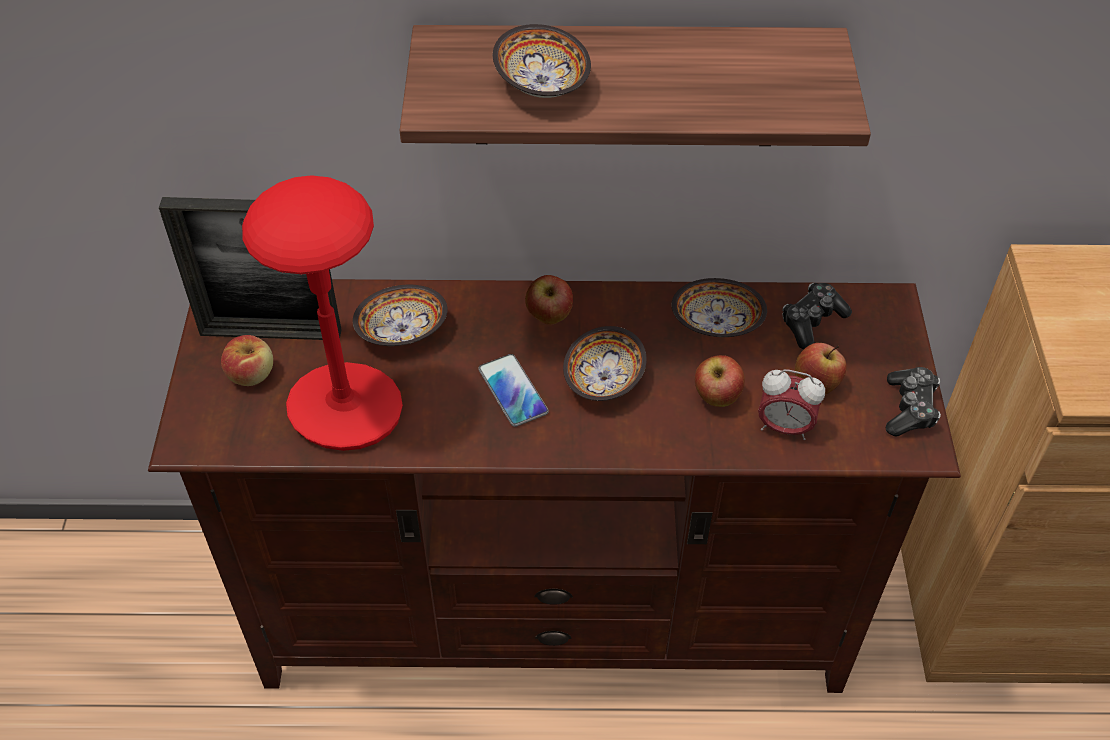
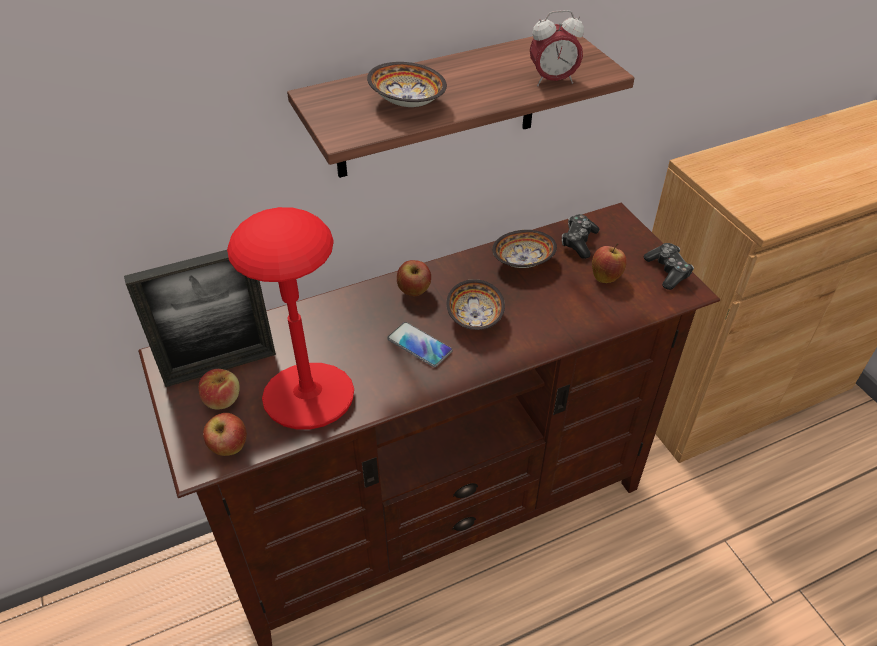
camera: 25 degrees left, 5 degrees down
(400, 331) = (316, 334): bowl -> none
(716, 398) = (552, 304): apple -> apple (229, 448)
(784, 427) = (604, 307): alarm clock -> alarm clock (552, 81)

